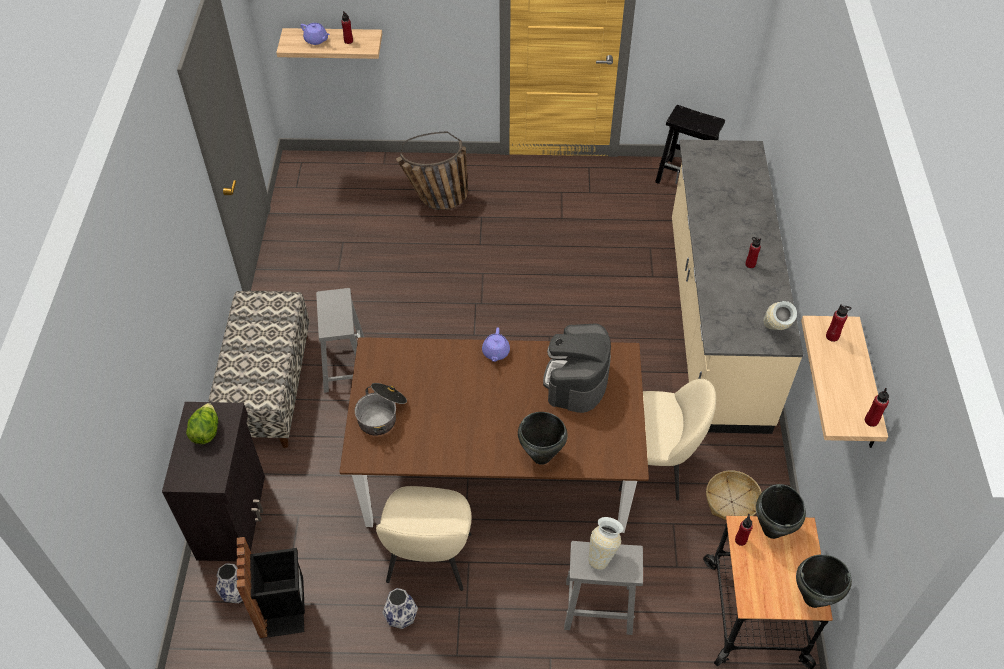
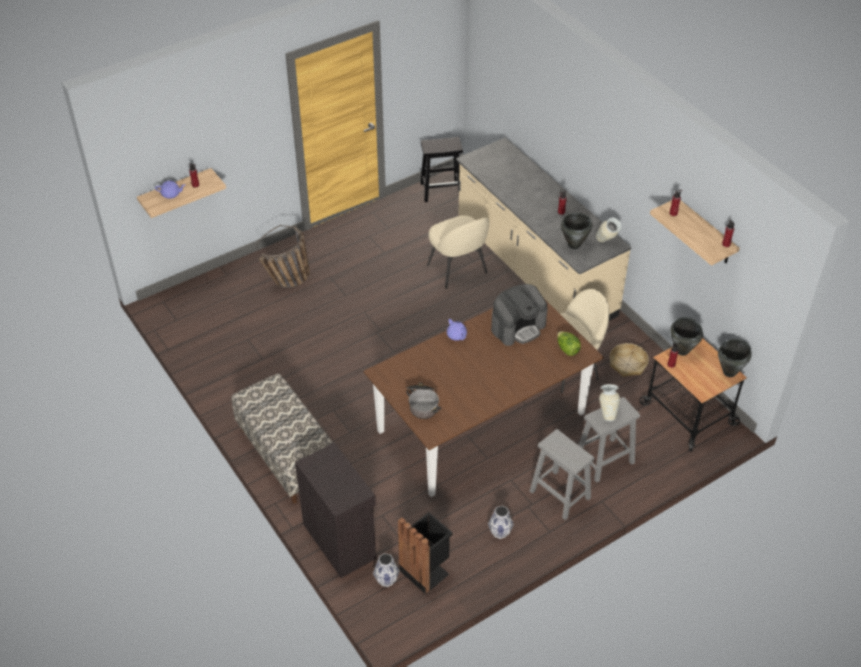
camera: 35 degrees left, 5 degrees down
(206, 432) = (327, 470): lettuce -> lettuce (567, 349)
(345, 366) = (326, 414): grey stool -> grey stool (559, 494)
(428, 560) = (486, 493): beige chair -> beige chair (458, 270)
(541, 457) = (536, 377): black cooking pot -> black cooking pot (574, 245)
(576, 381) = (518, 327): coffee machine -> coffee machine turned 105 degrees counterclockwise

